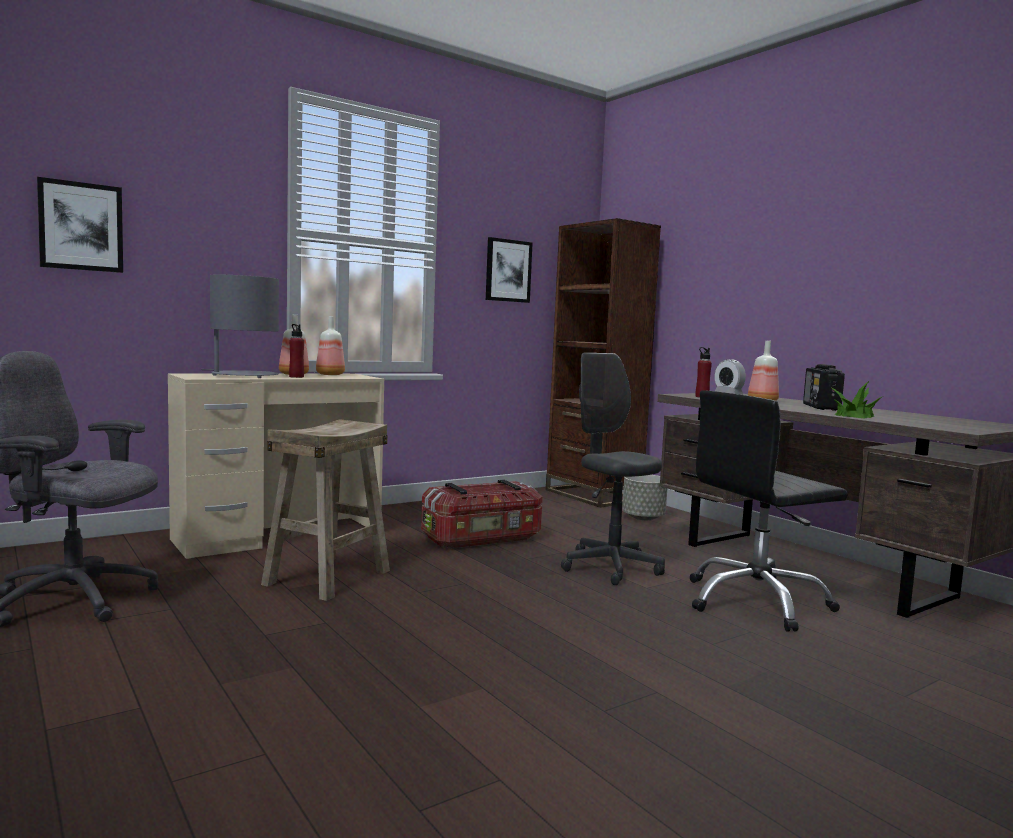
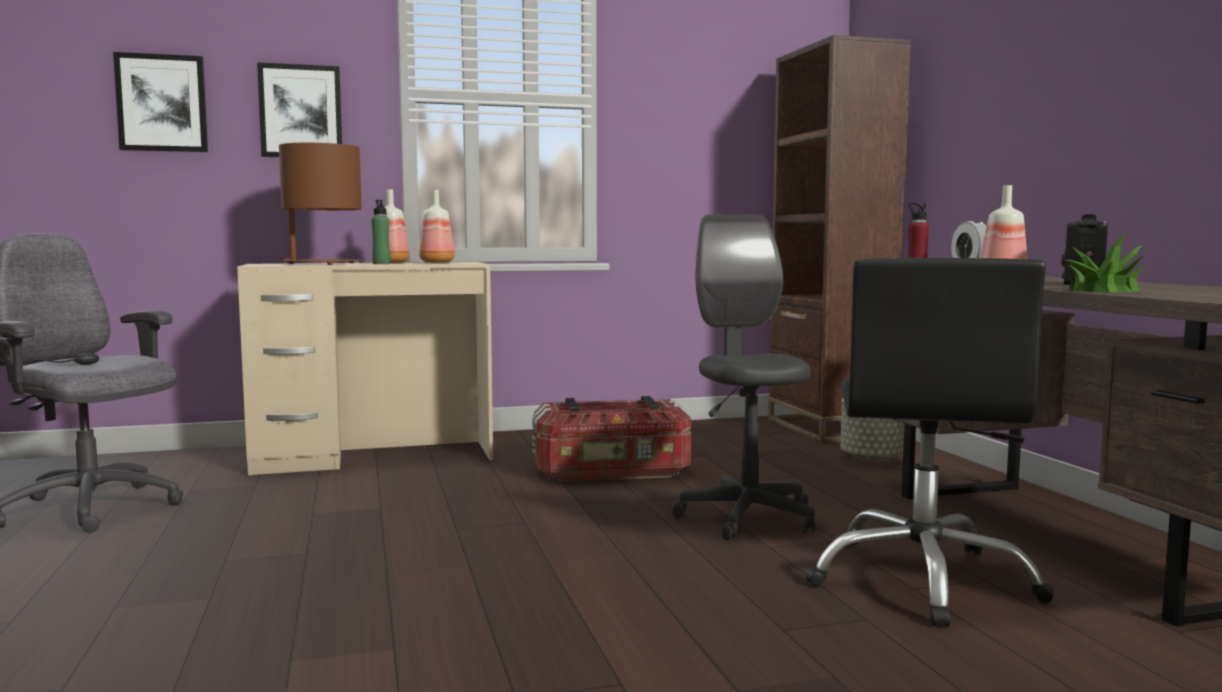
camera: 20 degrees right, 0 degrees up
(244, 375) = (323, 263): grey table lamp -> brown table lamp
(296, 377) = (381, 264): red bottle -> green bottle
(328, 577) = (371, 505): beige stool -> none
(508, 270) = (704, 124): picture -> picture (301, 112)
(756, 602) = (923, 579): black office chair -> black office chair turned 75 degrees counterclockwise

